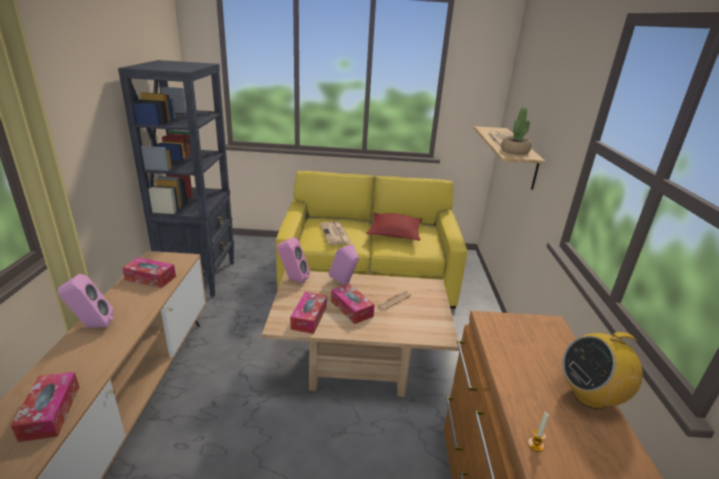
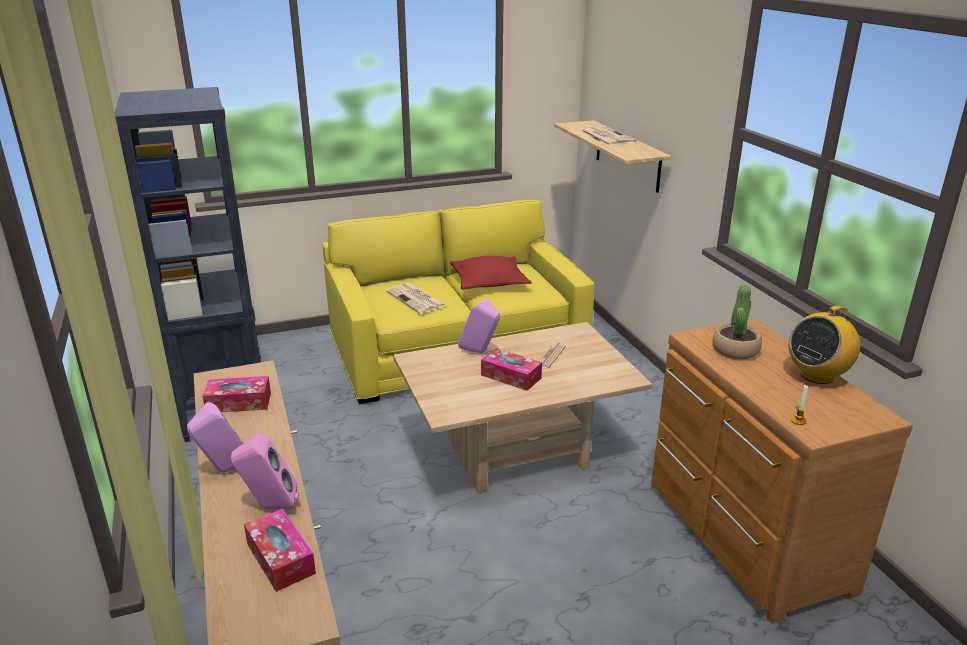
camera: 20 degrees left, 0 degrees up
(293, 279) = (414, 363): pink speaker -> pink speaker (270, 507)
(309, 318) = (471, 398): tissue box -> none
(514, 151) = (631, 150): potted plant -> potted plant (735, 350)

